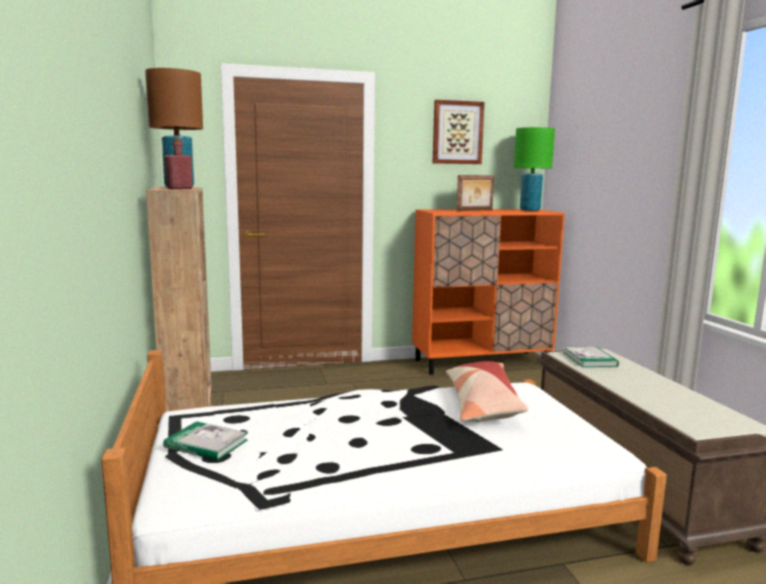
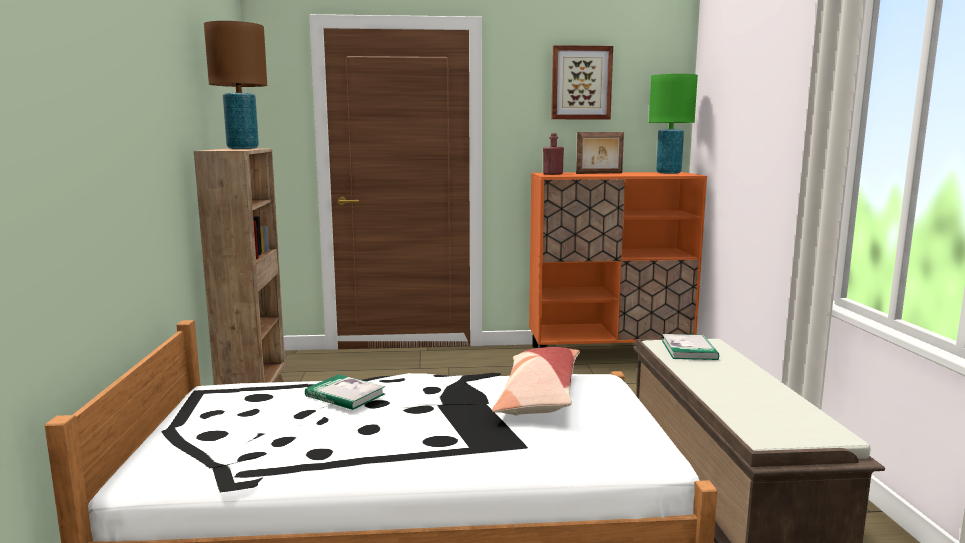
camera: 10 degrees right, 0 degrees up
(179, 188) = (234, 149): red bottle -> red bottle (553, 174)
(206, 444) = (209, 421): book -> book (345, 395)

